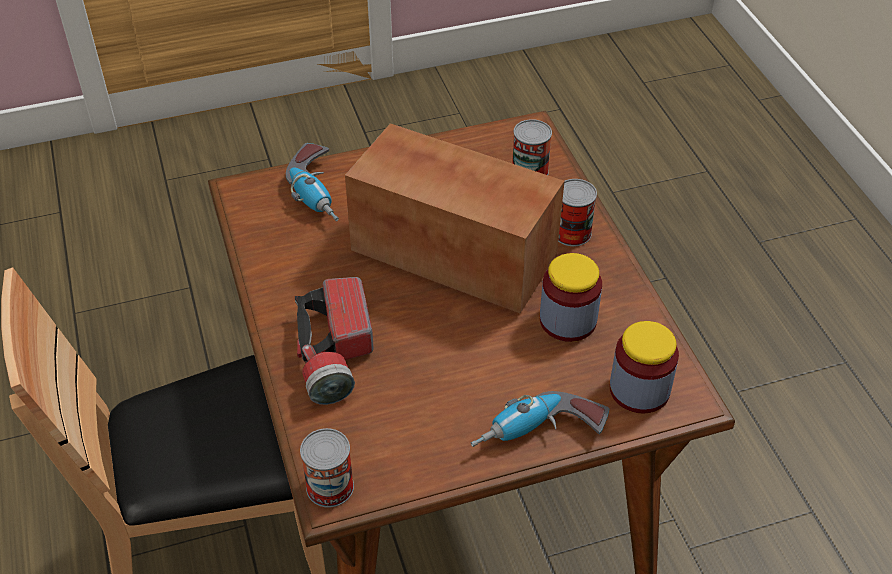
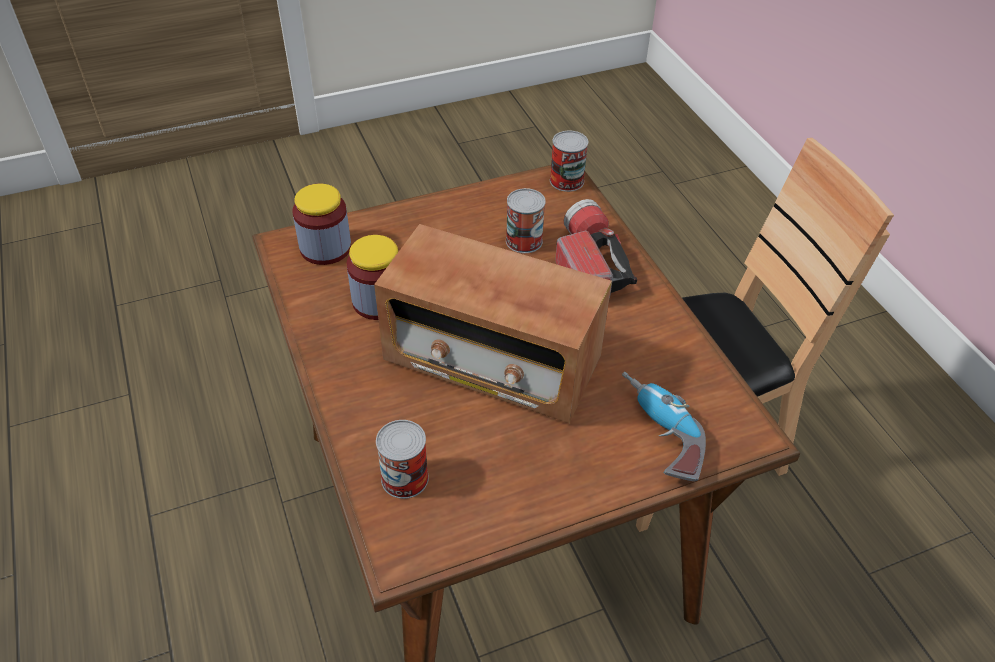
camera: 175 degrees right, 0 degrees up
(538, 436) = (413, 215): power drill -> none
(572, 232) = (362, 394): can -> can (524, 241)

